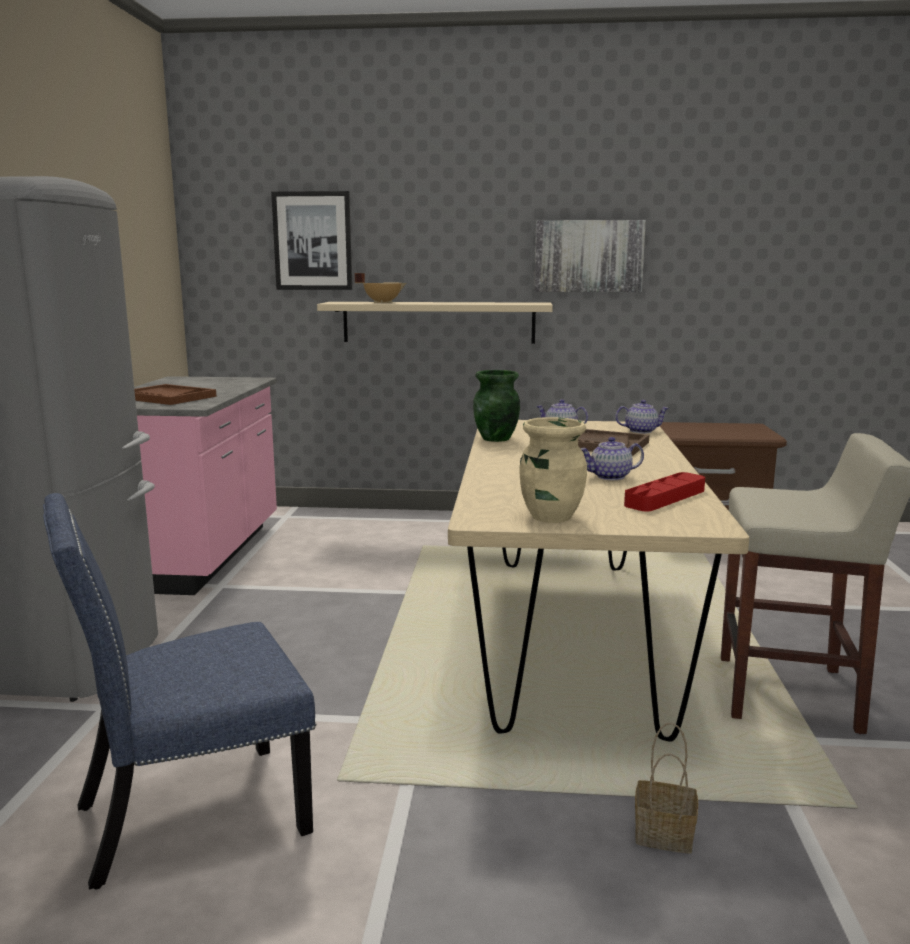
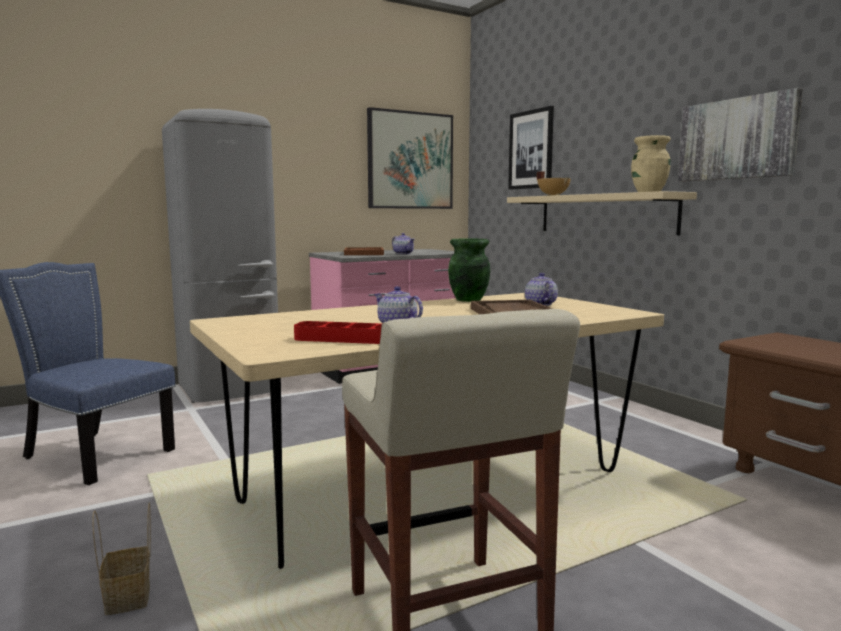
camera: 55 degrees right, 5 degrees down
(136, 247) = (410, 160): none -> picture
(551, 516) = (246, 328): beige vase -> beige vase (649, 192)
(641, 431) = (604, 315): teapot -> teapot (403, 253)

